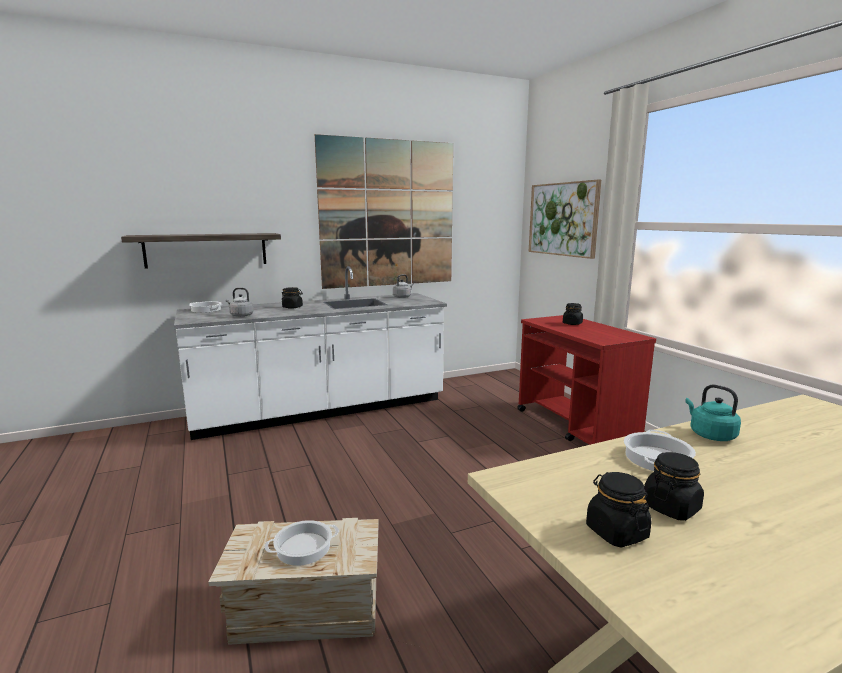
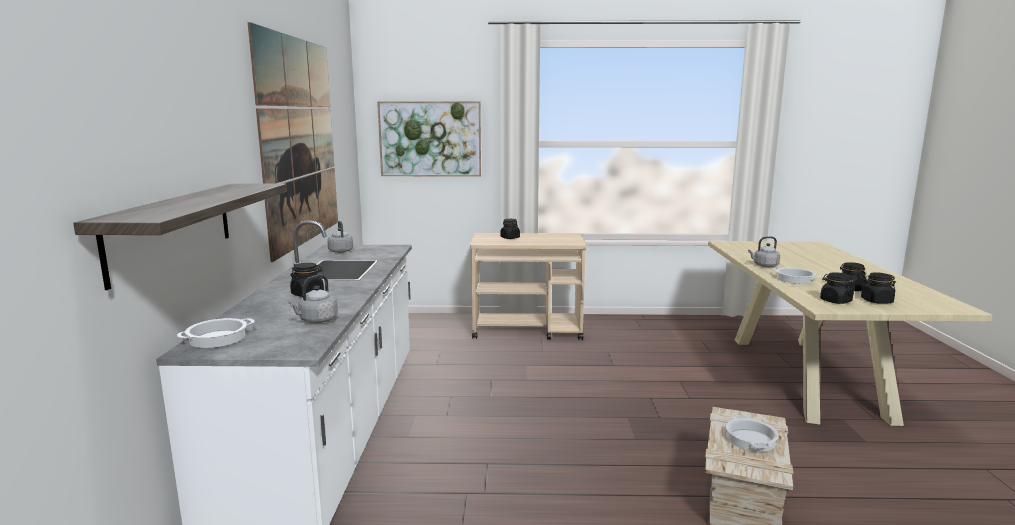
camera: 65 degrees left, 0 degrees up
(560, 490) = (835, 301): none -> black jar
(576, 426) = (528, 330): red cart -> beige cart
(710, 435) = (764, 266): turquoise kettle -> grey kettle

